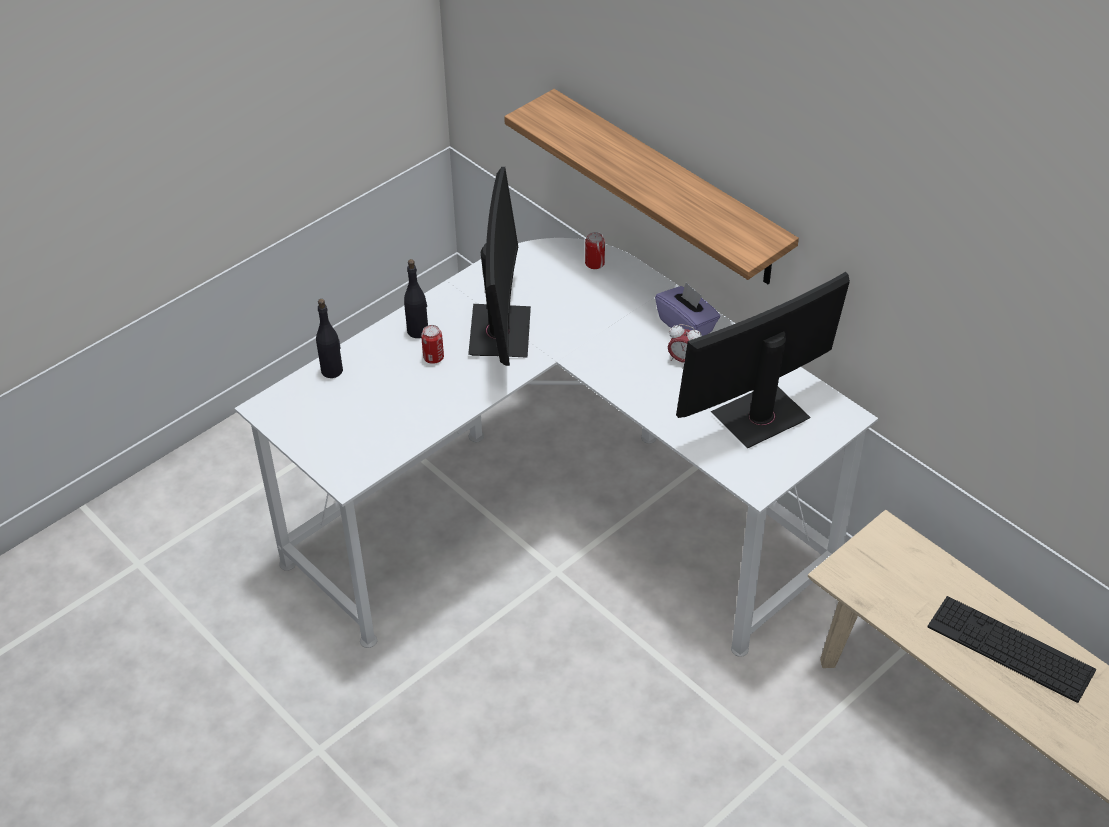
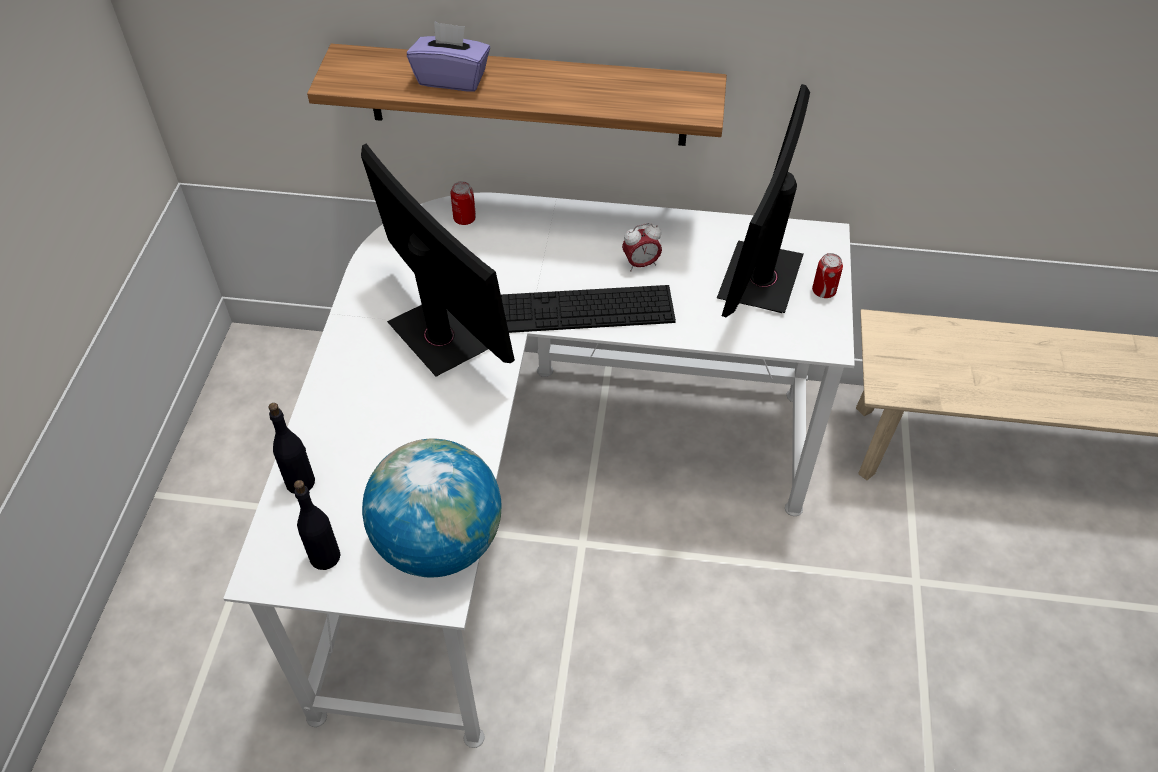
camera: 40 degrees left, 5 degrees up
(374, 451) = (439, 542): none -> globe
(418, 331) = (354, 383): black bottle -> black bottle (325, 556)
(433, 358) = (399, 401): can -> can (823, 291)
(686, 325) = (609, 231): purple tissue box -> purple tissue box (452, 78)
(1010, 648) = (1062, 366): keyboard -> keyboard (585, 309)

